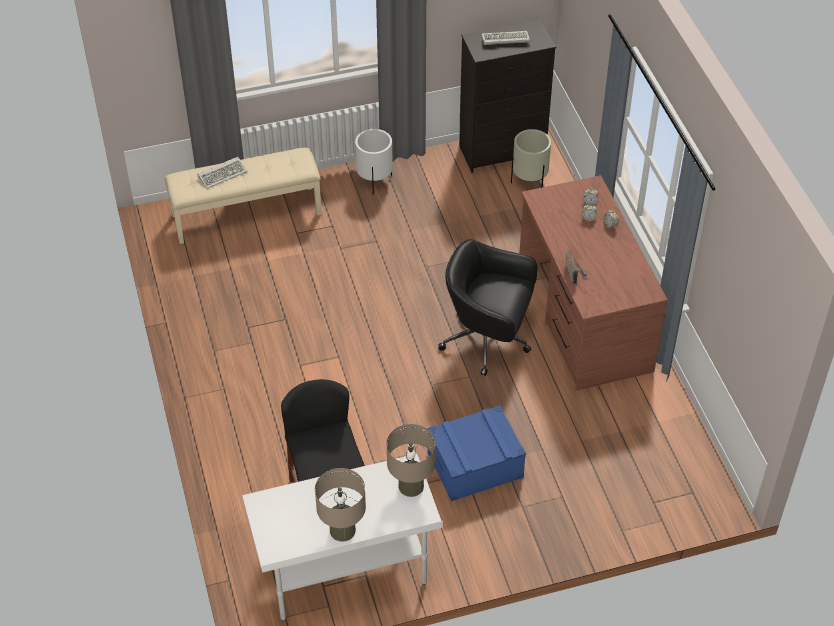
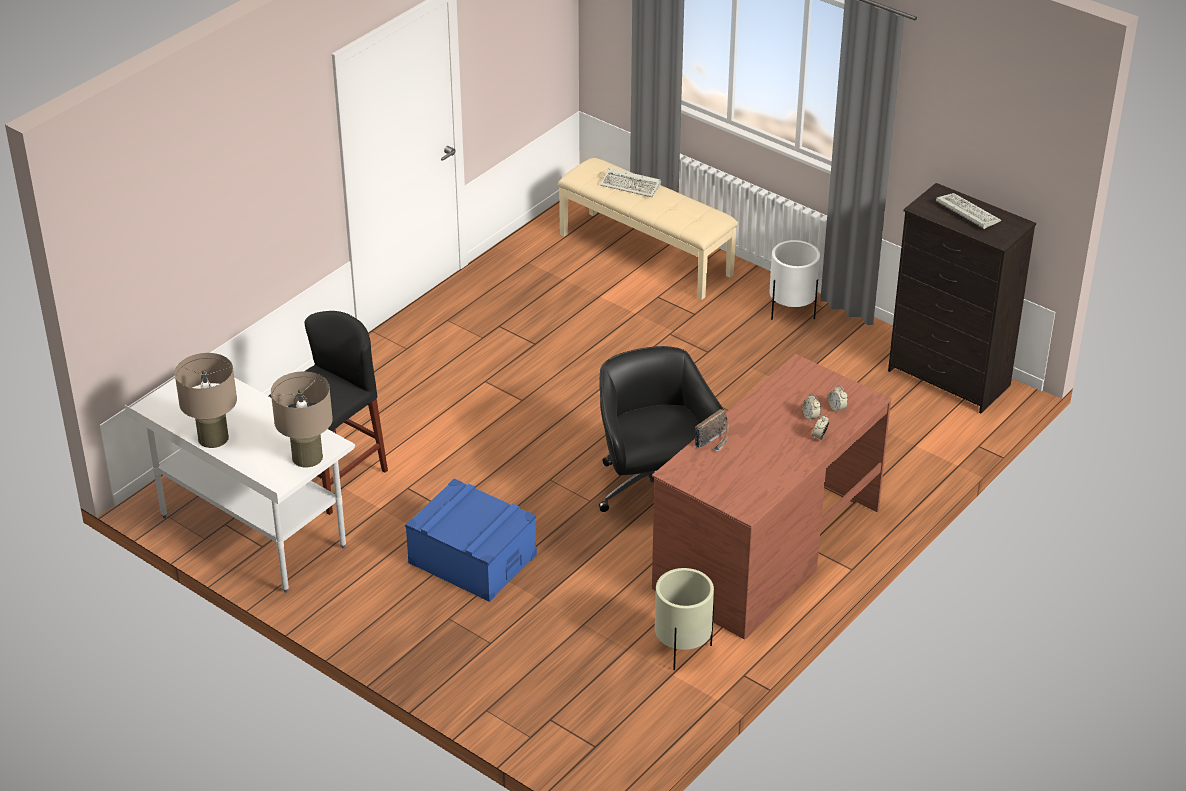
camera: 55 degrees right, 10 degrees down
(529, 181) = (927, 418): beige planter -> beige planter (682, 649)

